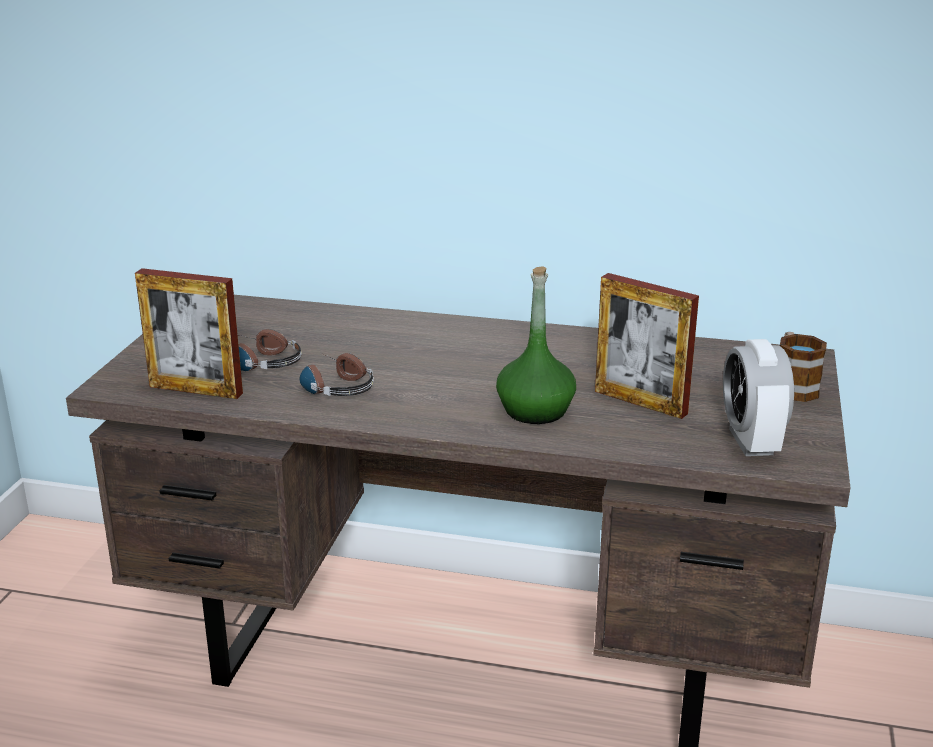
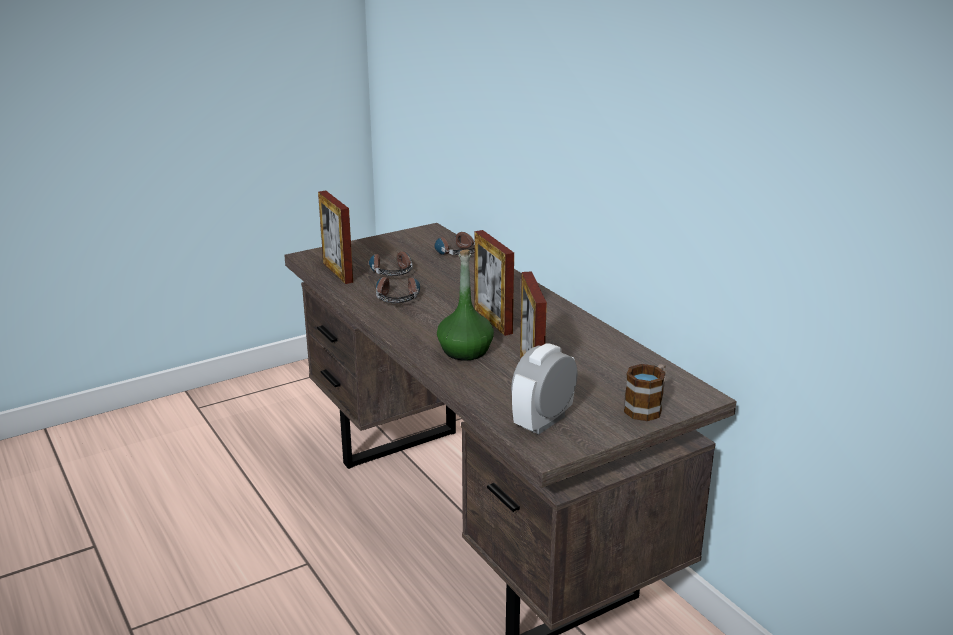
camera: 45 degrees right, 0 degrees up
(287, 314) = (453, 251): none -> headphones
(494, 369) = (493, 321): none -> picture frame

